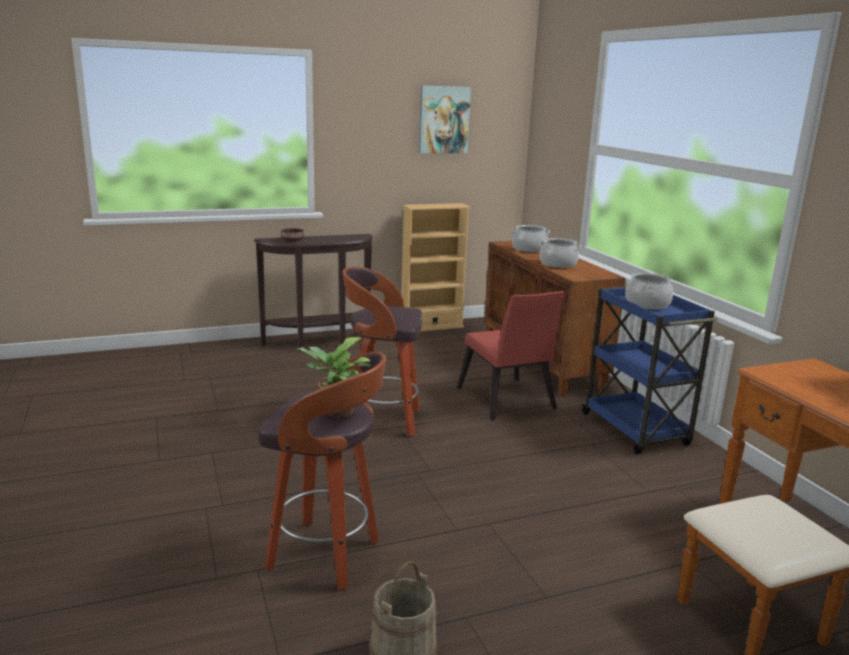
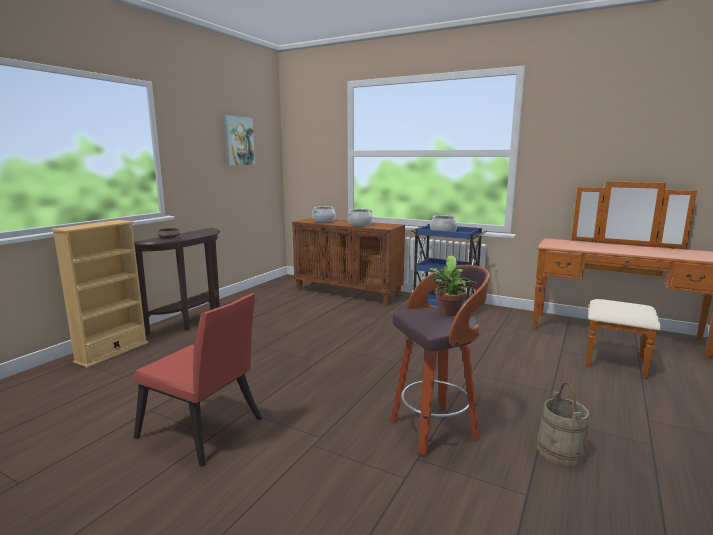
camera: 40 degrees left, 5 degrees down
(383, 421) = (323, 348): stool -> none
(431, 327) = (251, 292): beige bookcase -> beige bookcase (112, 352)
(507, 402) = (368, 316): red chair -> red chair (204, 432)

